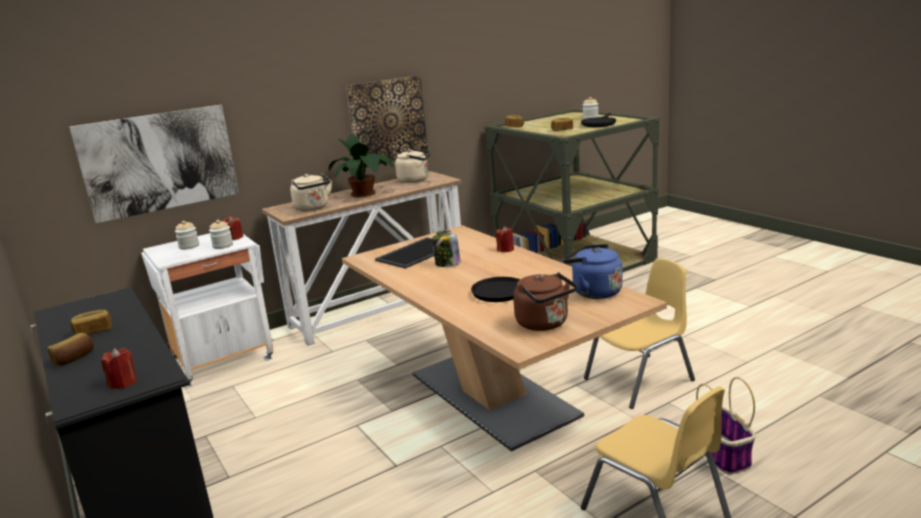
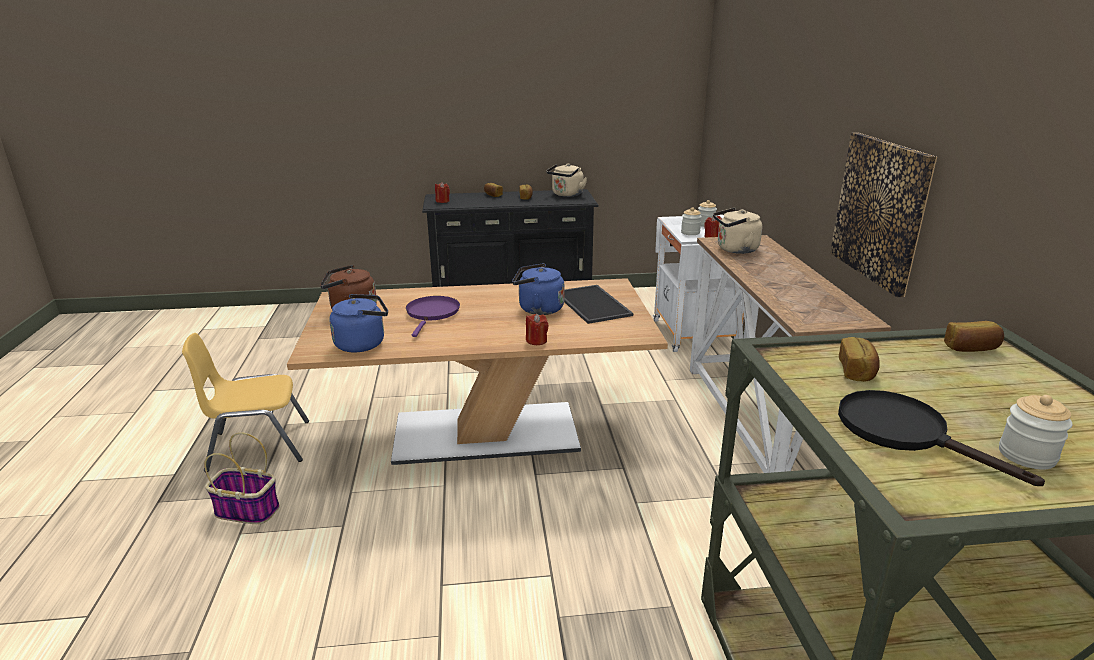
camera: 115 degrees right, 5 degrees up
(159, 162) = (745, 146): picture -> none
(365, 194) = (774, 274): potted plant -> none
(415, 180) = (825, 307): beige kettle -> beige kettle (566, 195)
(447, 264) = (538, 309): jar -> blue kettle
(503, 292) = (432, 313): black frying pan -> purple frying pan
(640, 380) = (398, 530): yellow chair -> none

